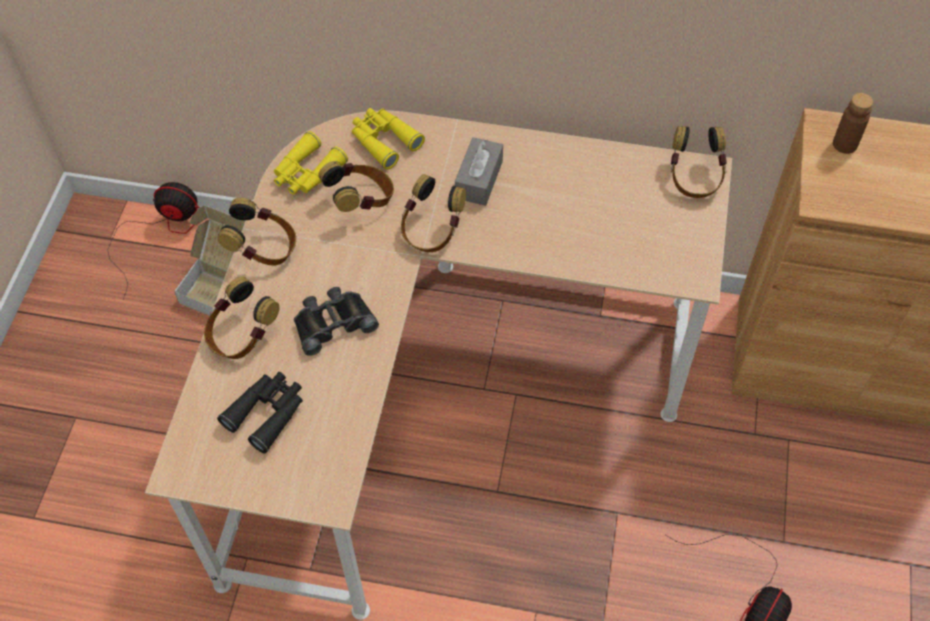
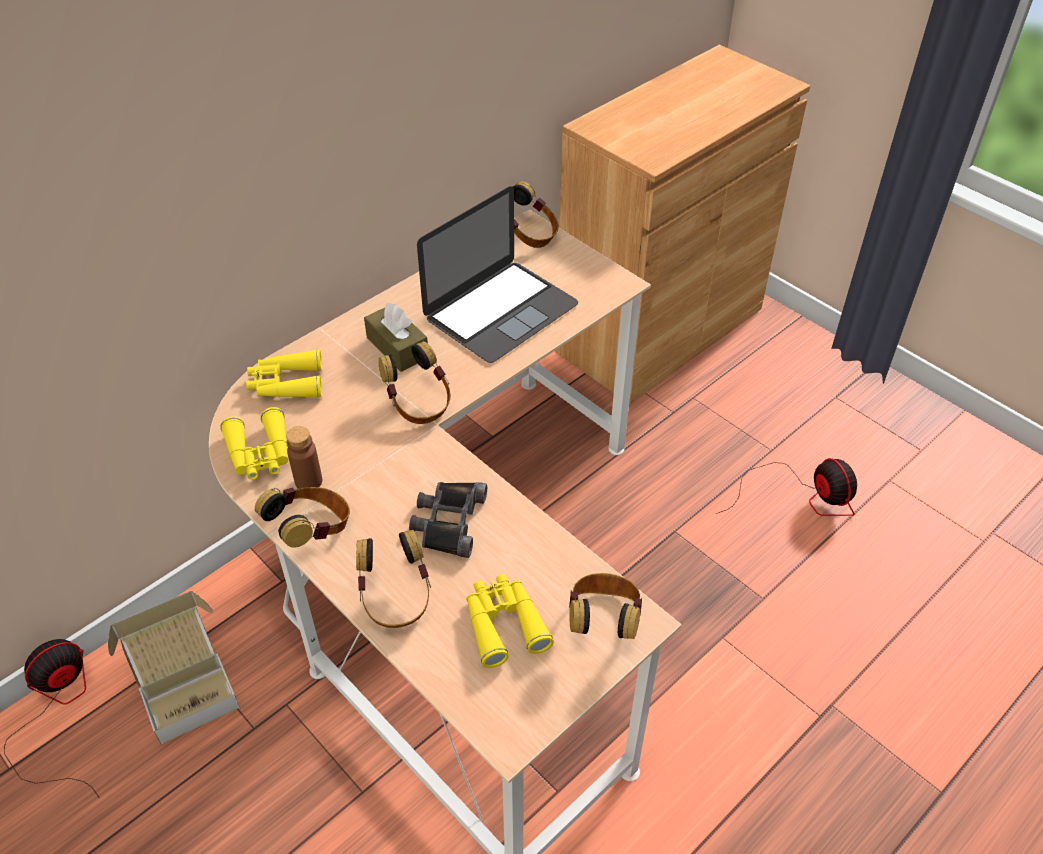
camera: 55 degrees left, 10 degrees down
(267, 413) = (504, 623): black binoculars -> yellow binoculars
(361, 201) = (335, 432): headphones -> headphones (603, 621)
(479, 179) = (397, 347): grey tissue box -> brown tissue box
(582, 217) = (501, 311): none -> laptop
(845, 144) = (614, 126): brown bottle -> brown bottle (308, 481)

